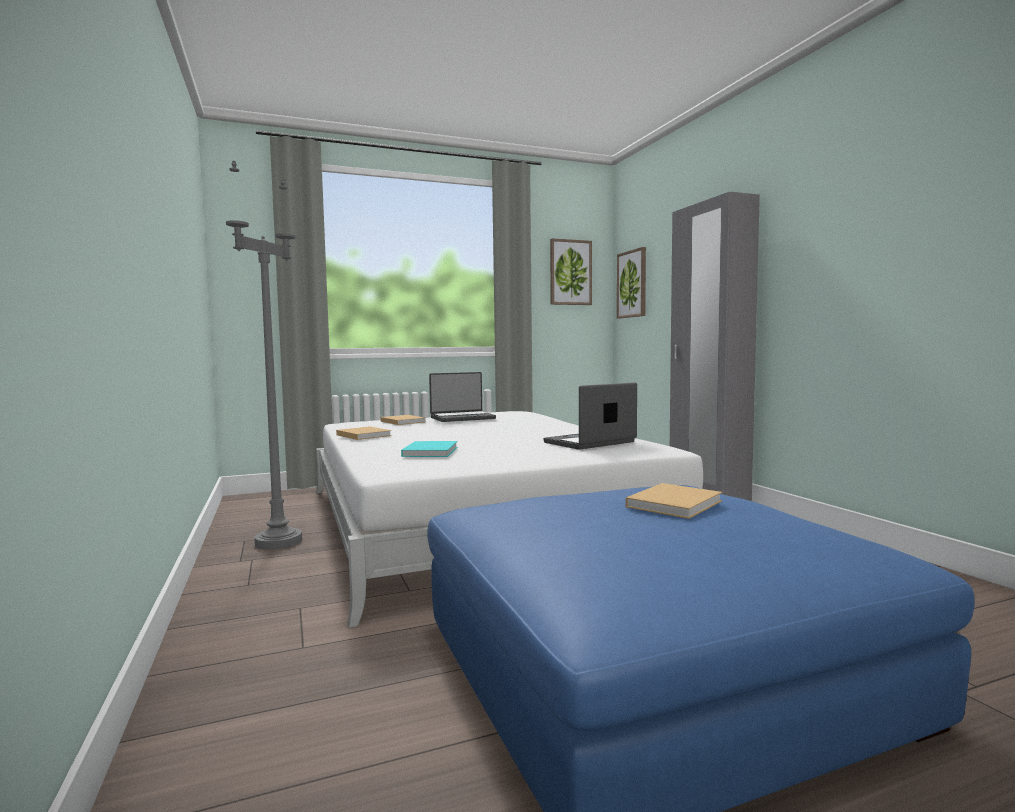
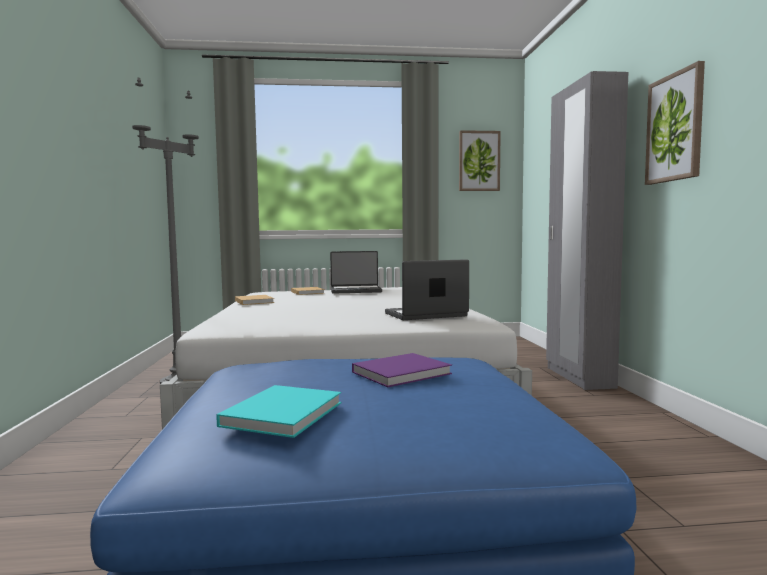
camera: 15 degrees right, 0 degrees up
(431, 451) = (276, 316): turquoise book -> turquoise book (285, 413)
(632, 284) = (535, 170): picture -> picture (675, 127)
(675, 503) = (403, 372): beige book -> purple book

